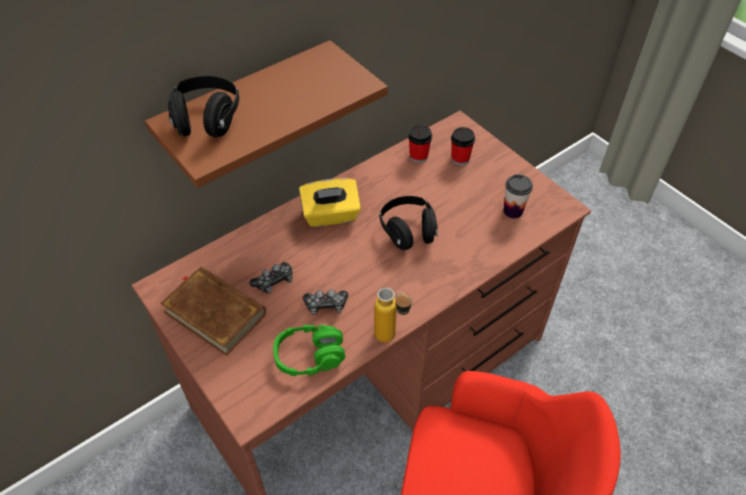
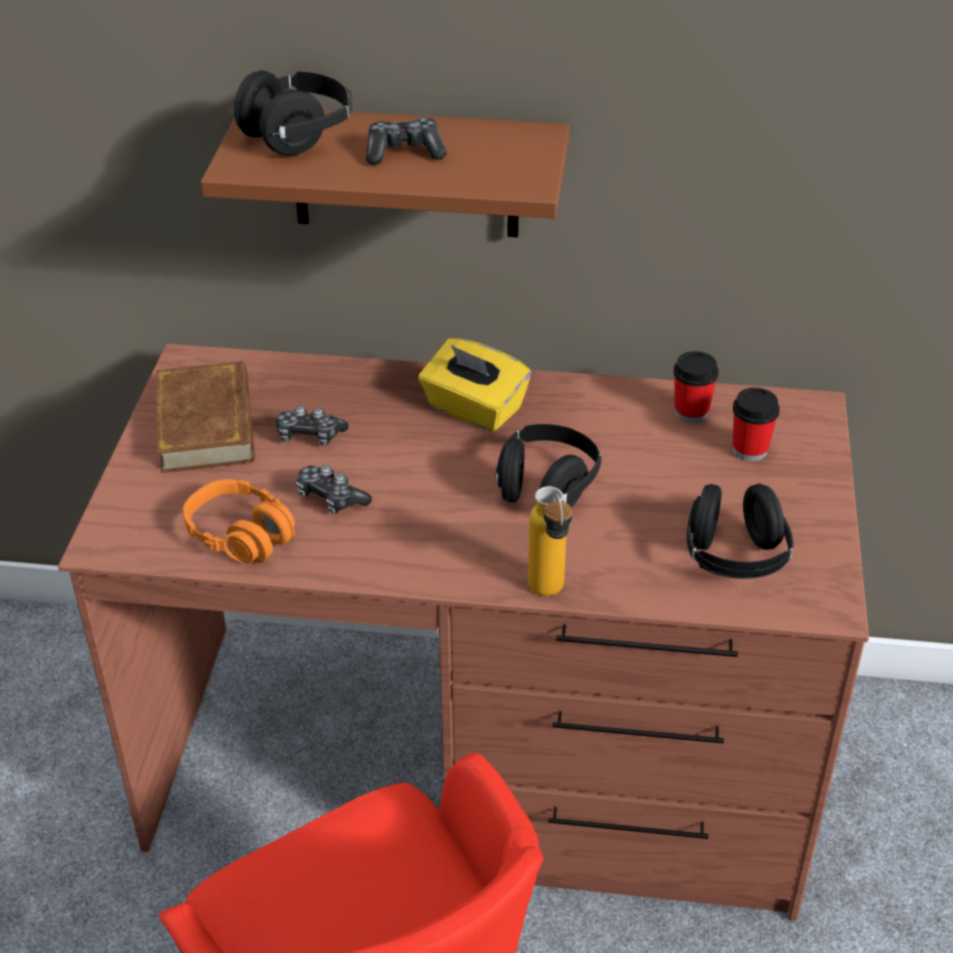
camera: 45 degrees right, 10 degrees down
(278, 99) = (404, 152): none -> game controller
(310, 356) = (240, 535): green headphones -> orange headphones
(392, 338) = (355, 585): bottle -> bottle (549, 595)
(513, 211) = (734, 558): cup -> black headphones

